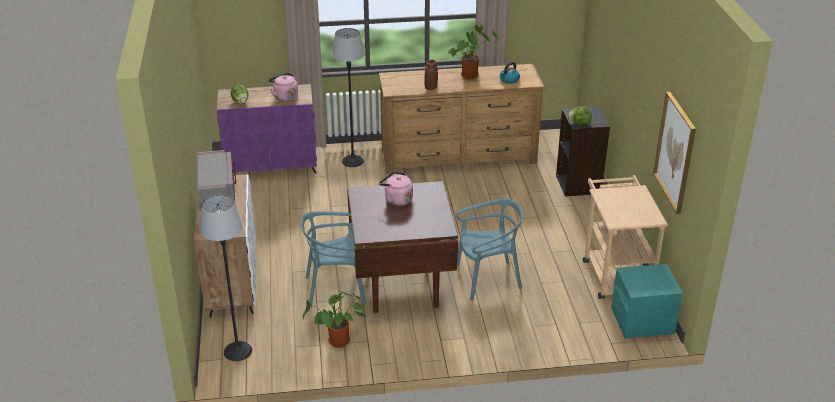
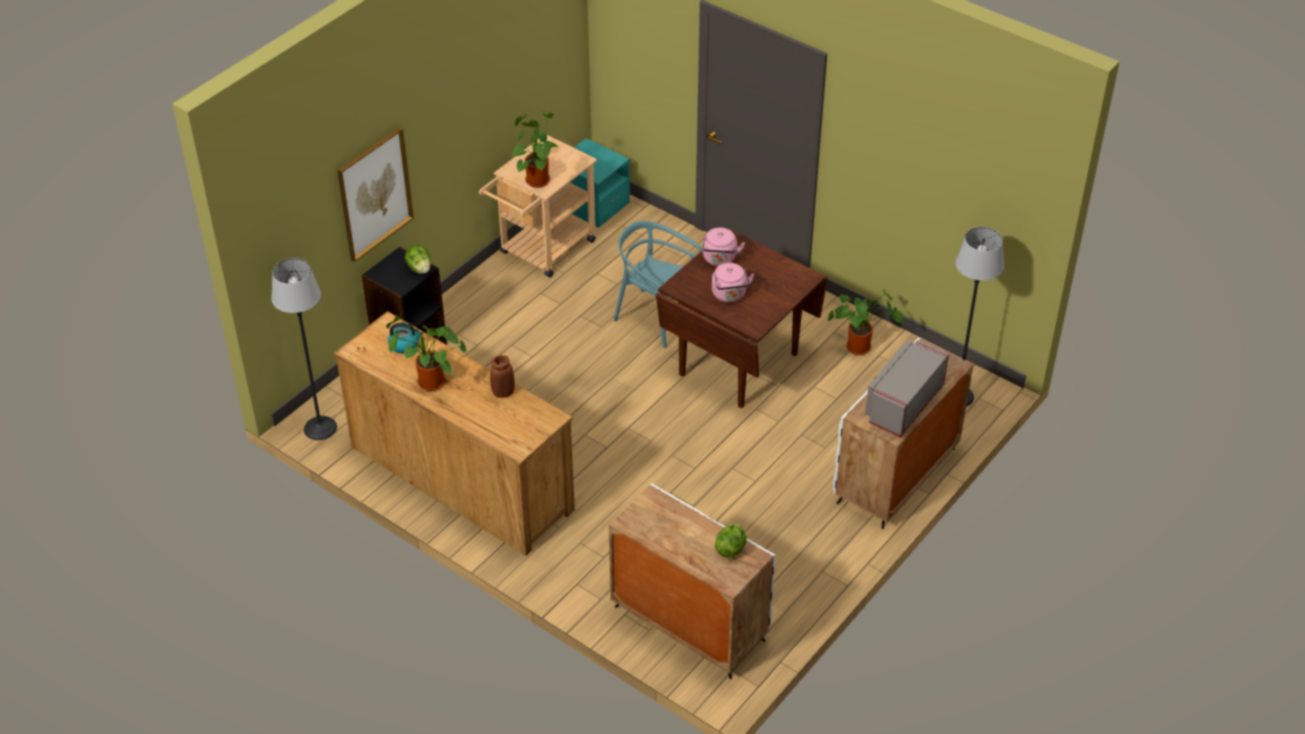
camera: 135 degrees left, 10 degrees up
(272, 166) = (688, 623): purple cabinet -> white cabinet
(284, 97) = (668, 520): pink kettle -> pink kettle (720, 259)
(336, 288) = (803, 399): turquoise chair -> none
(353, 161) = (585, 559): floor lamp -> floor lamp (320, 428)
(615, 194) = (536, 179): none -> potted plant
(675, 152) = (526, 75): picture -> picture (374, 193)

